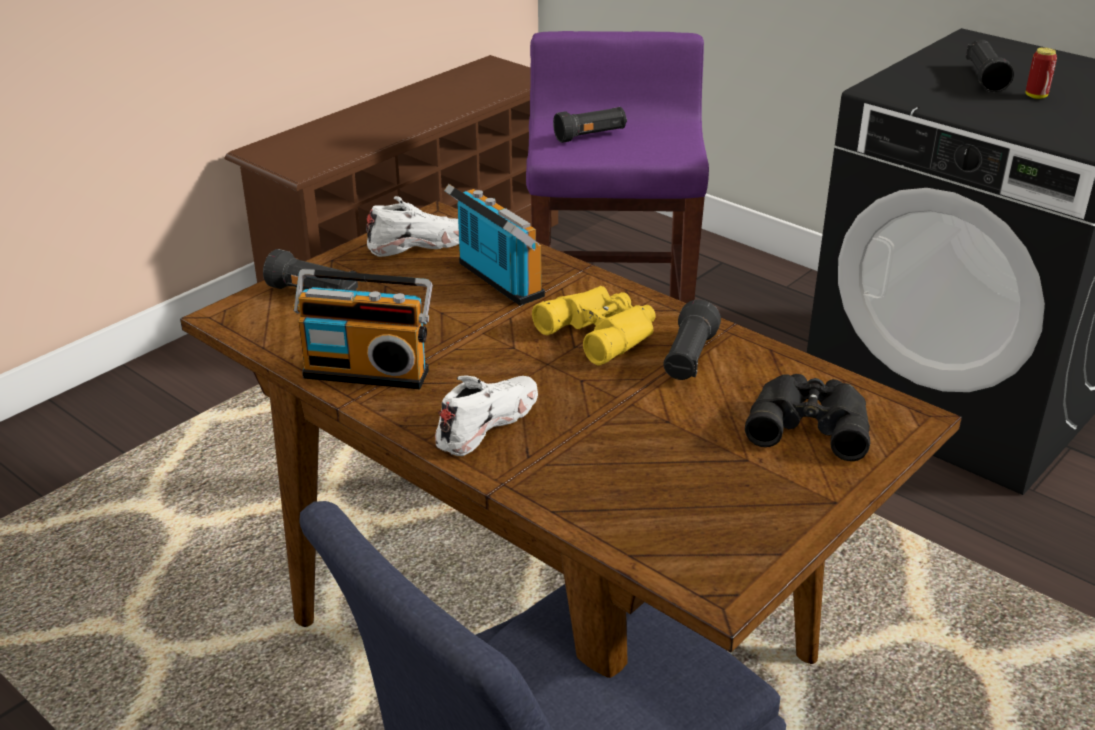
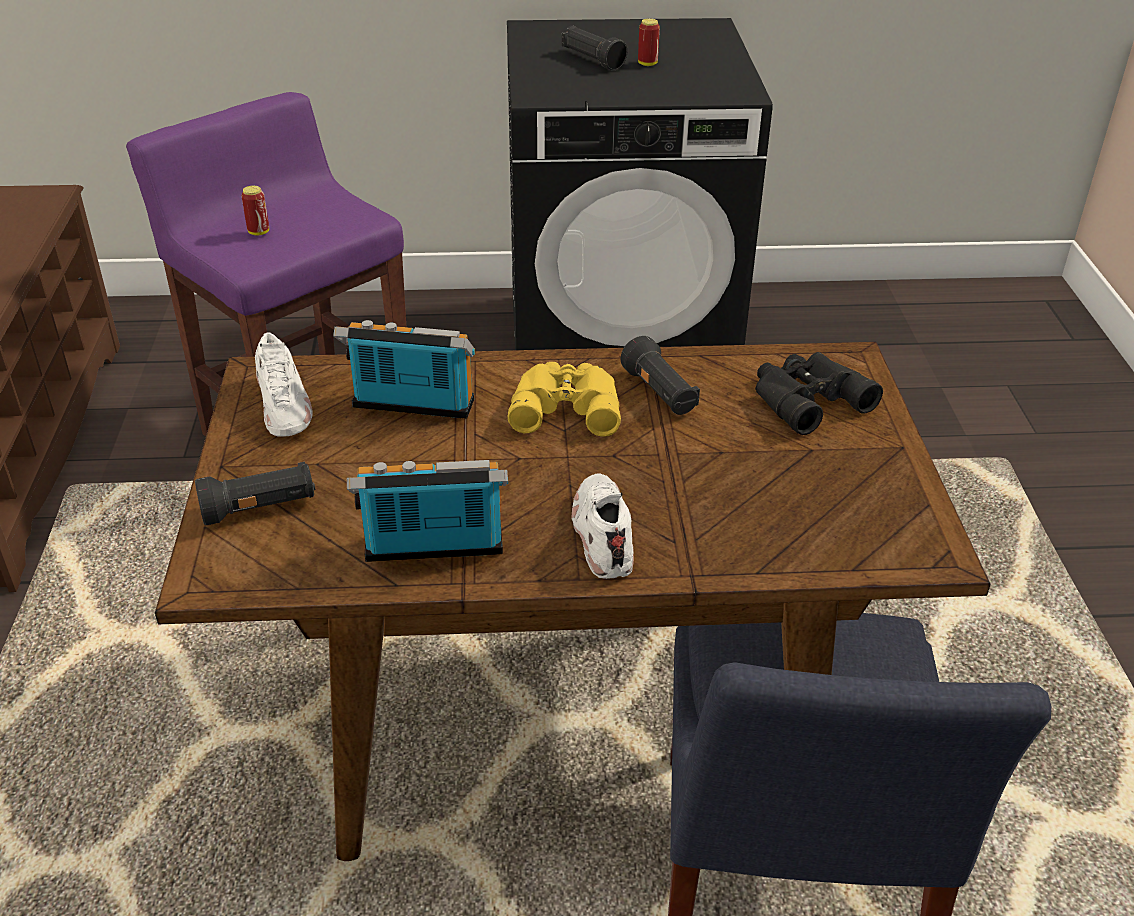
camera: 45 degrees left, 5 degrees up
(368, 371) = (434, 550): radio -> radio turned 150 degrees counterclockwise
(420, 244) = (284, 407): white shoe -> white shoe turned 135 degrees clockwise
(590, 136) = (258, 232): black flashlight -> can

